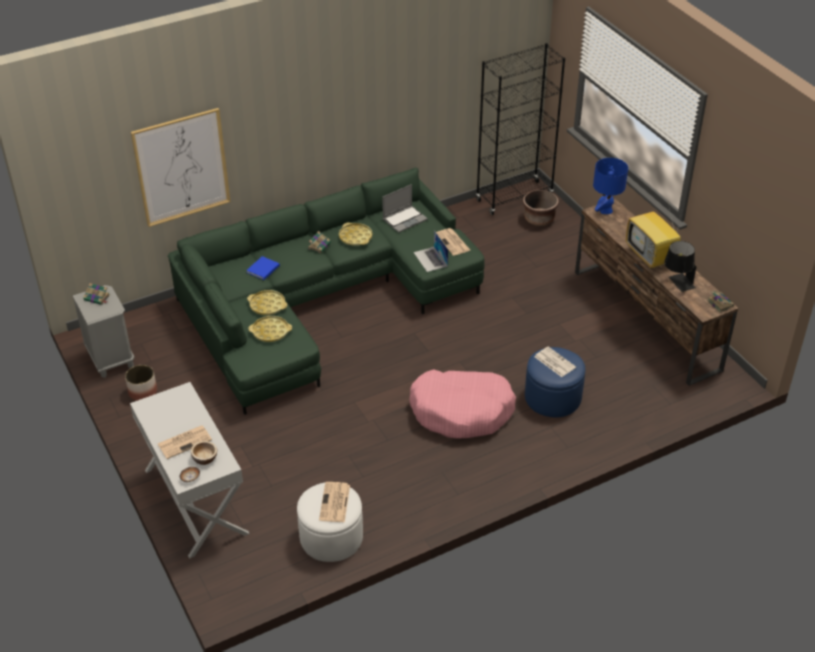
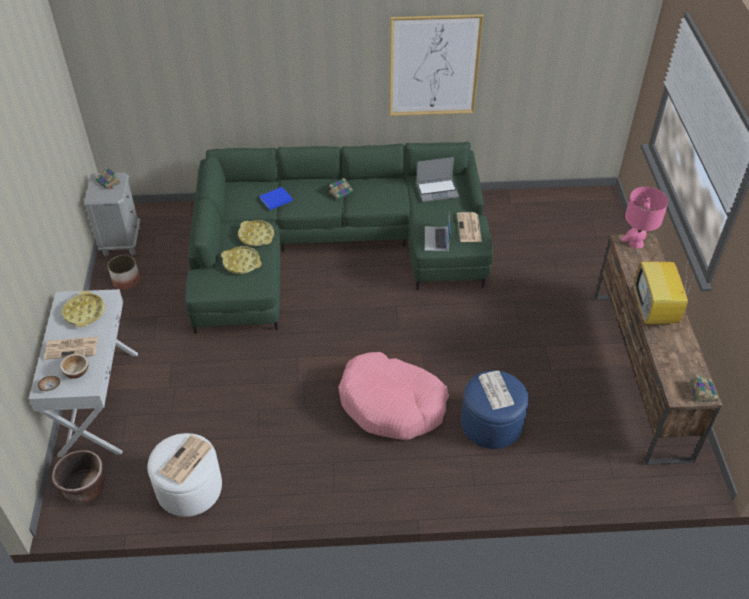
camera: 25 degrees right, 5 degrees up
(182, 167) = (218, 80): picture -> picture (434, 66)
(355, 237) = (379, 194): yellow tray -> yellow tray (84, 312)
(514, 198) = (578, 200): black bookcase -> none
(539, 219) = (590, 229): brown planter -> brown planter (84, 487)
(606, 210) = (635, 243): blue table lamp -> pink table lamp
(677, 283) = (666, 351): black table lamp -> none

